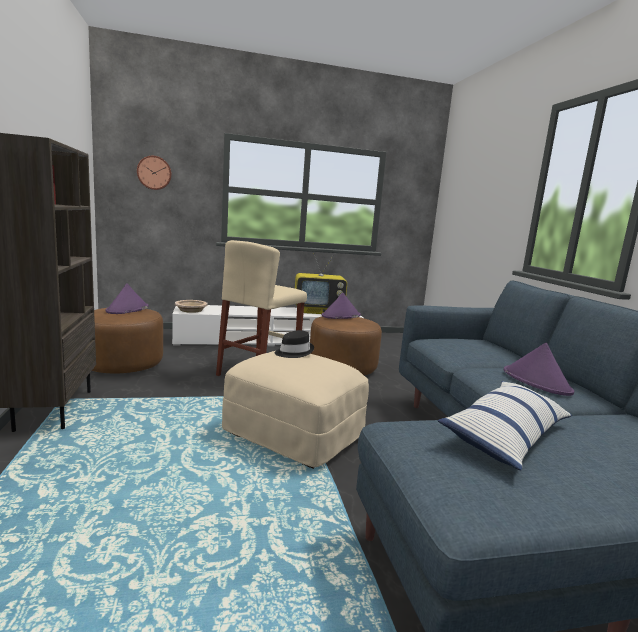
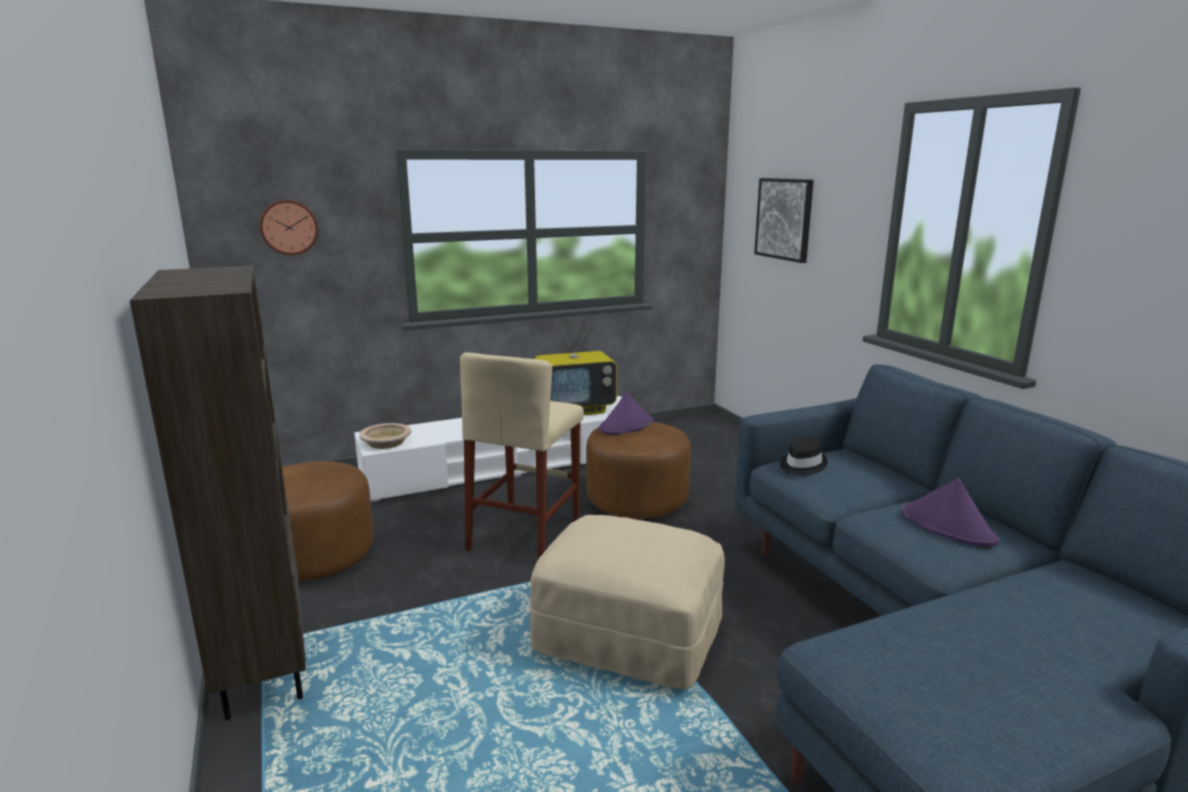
camera: 10 degrees left, 5 degrees up
(127, 309) = (309, 472): purple hat -> none
(293, 352) = (615, 525): black hat -> black hat (801, 465)
(472, 197) = (784, 219): none -> picture
(506, 435) = (957, 635): pillow -> none

